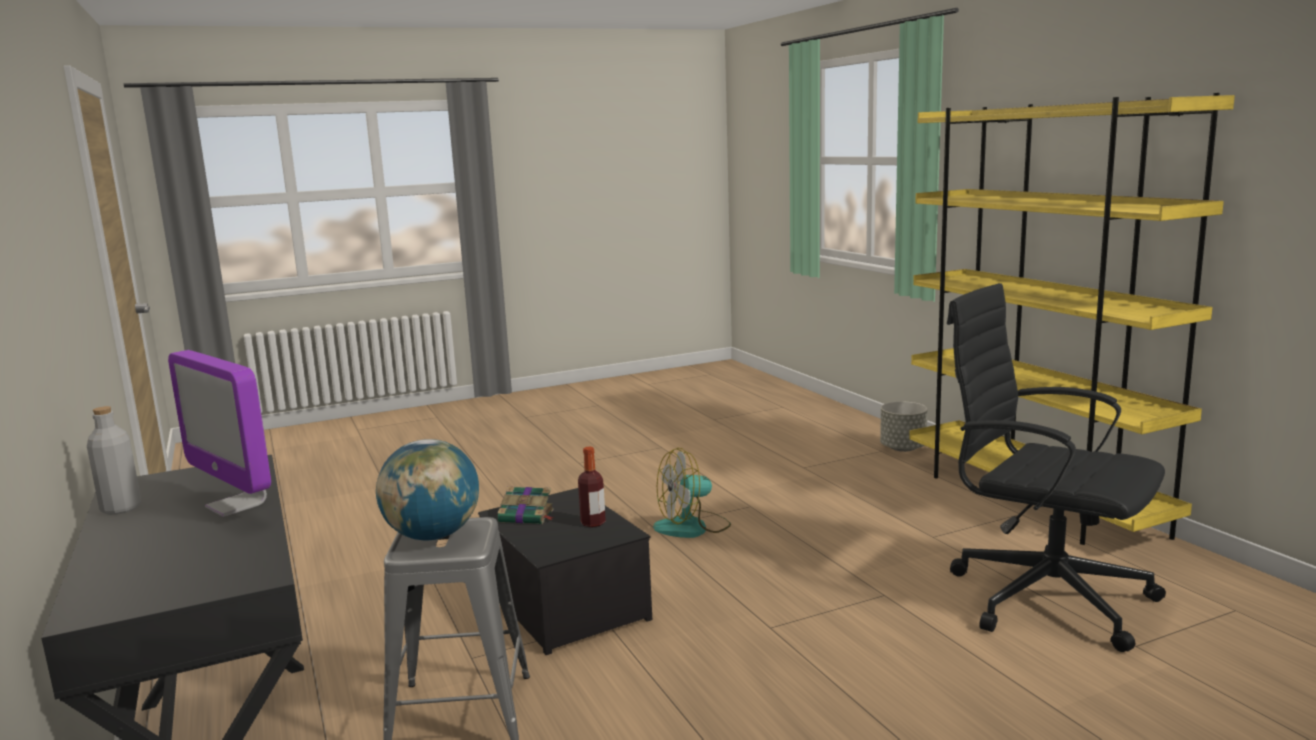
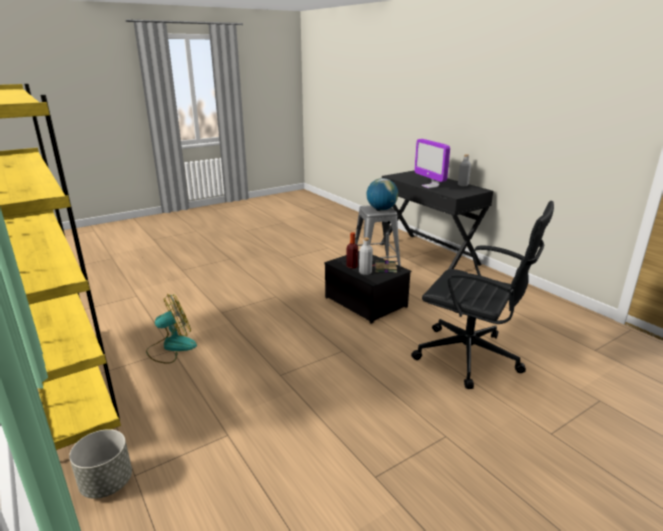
camera: 170 degrees right, 10 degrees up
(236, 505) = (430, 186): monitor -> monitor turned 150 degrees counterclockwise
(574, 509) = (365, 272): none -> grey bottle
(692, 527) = (317, 352): fan -> fan (171, 347)
(1044, 597) = (149, 314): black office chair -> black office chair (470, 357)

